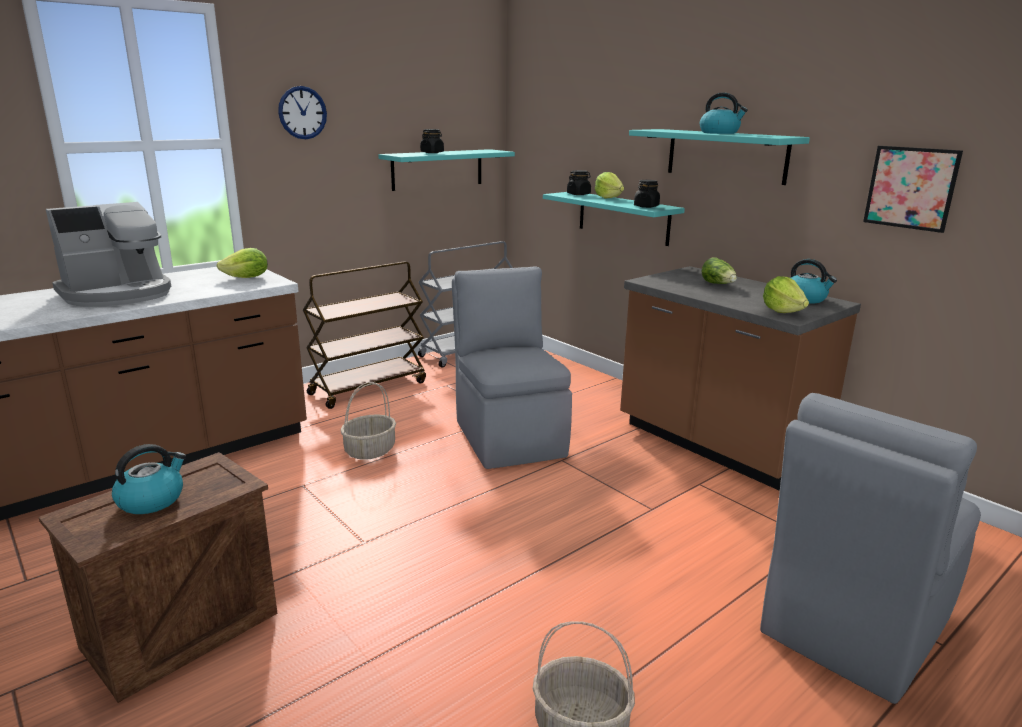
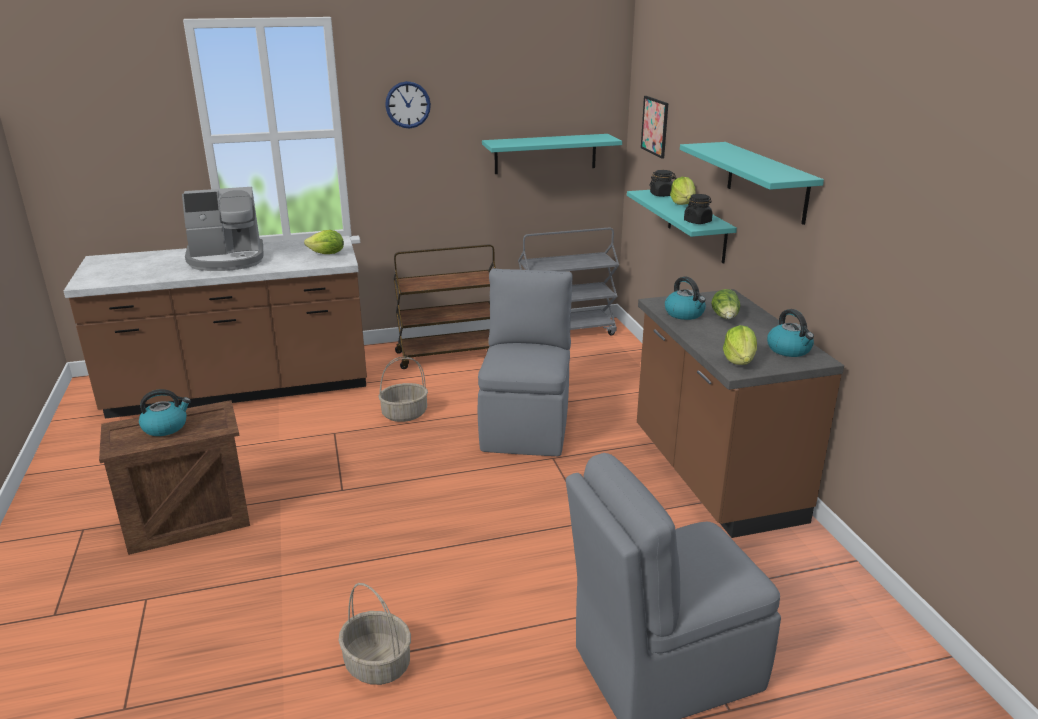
camera: 25 degrees right, 5 degrees up
(432, 152) = (534, 140): black jar -> none
(719, 133) = (751, 160): kettle -> kettle (685, 314)
(911, 188) = (890, 254): picture -> picture (655, 126)

